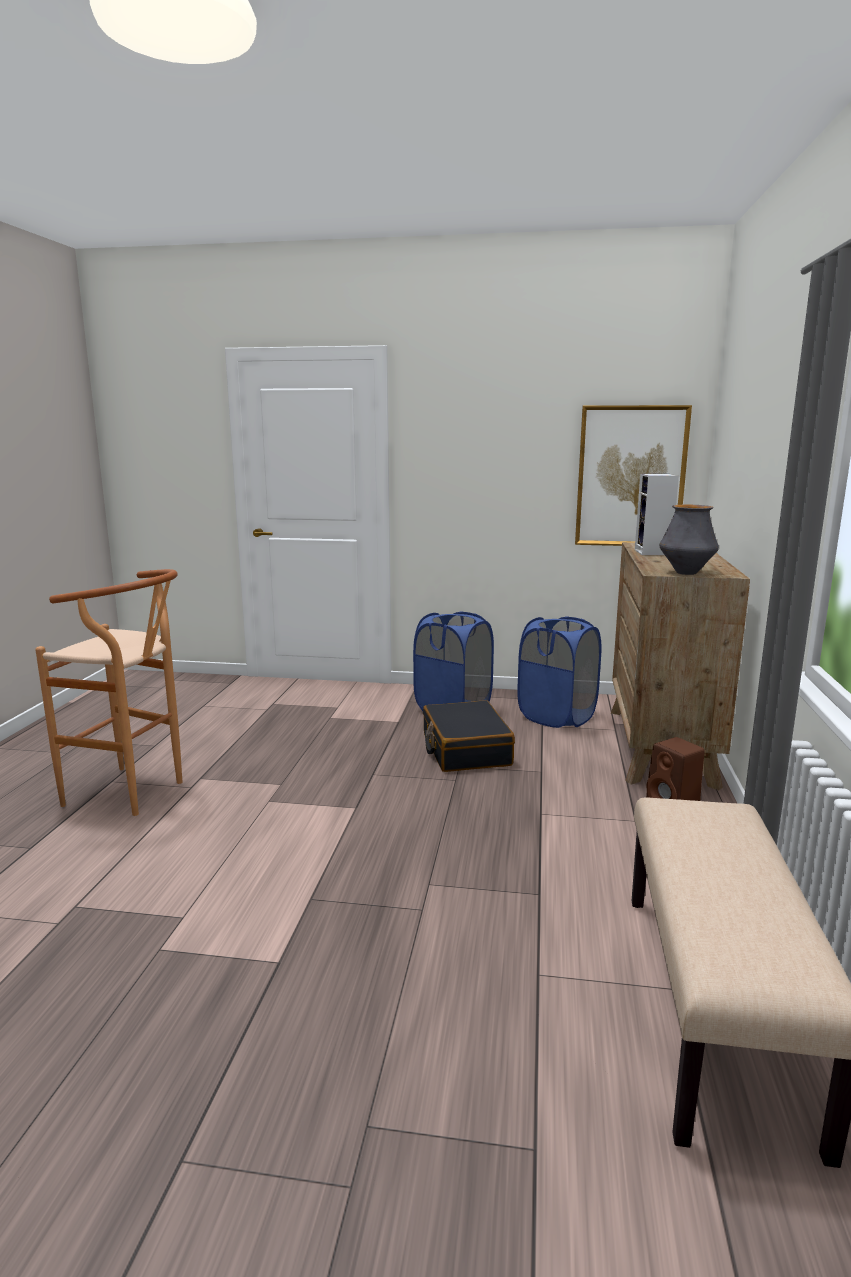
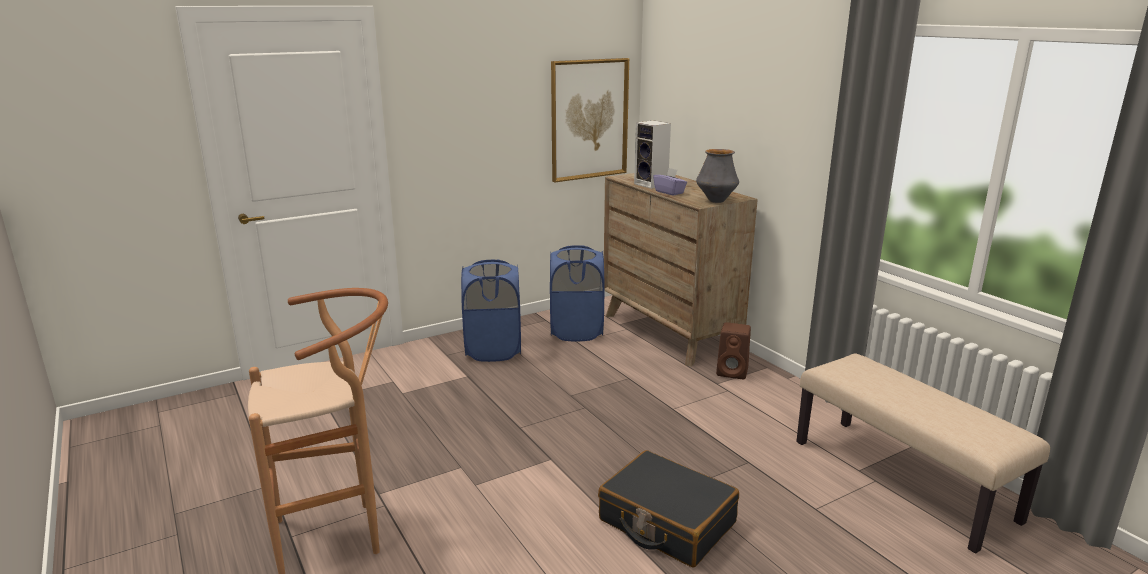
camera: 40 degrees left, 5 degrees up
(465, 750) = (555, 381): black suitcase -> black suitcase (666, 522)
(653, 560) = (669, 192): none -> purple tissue box

